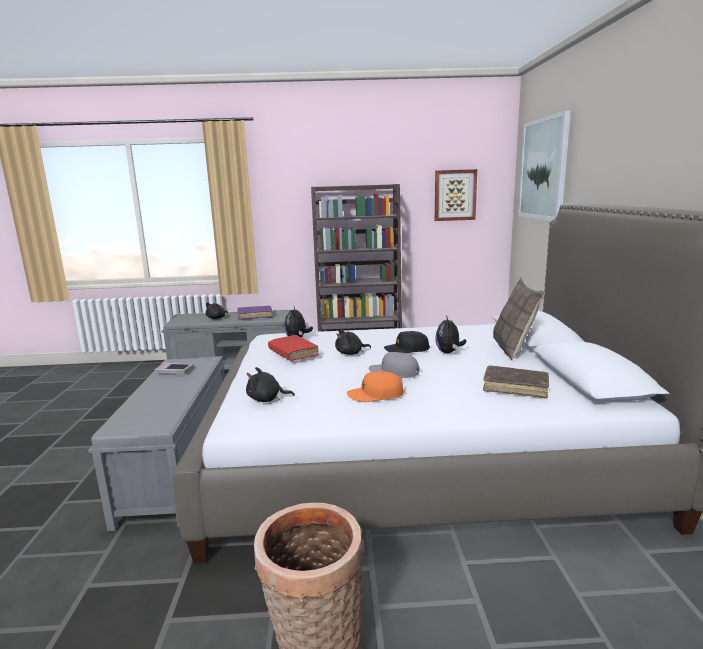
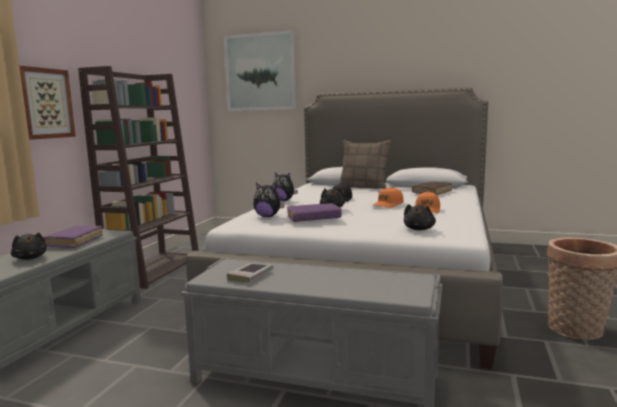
camera: 70 degrees left, 5 degrees down
(293, 353) = (313, 218): red book -> purple book
(394, 373) = (388, 204): grey cap -> orange cap
(449, 352) = (356, 195): plush toy -> plush toy (284, 200)
(455, 195) = (179, 92): picture -> picture (45, 103)

